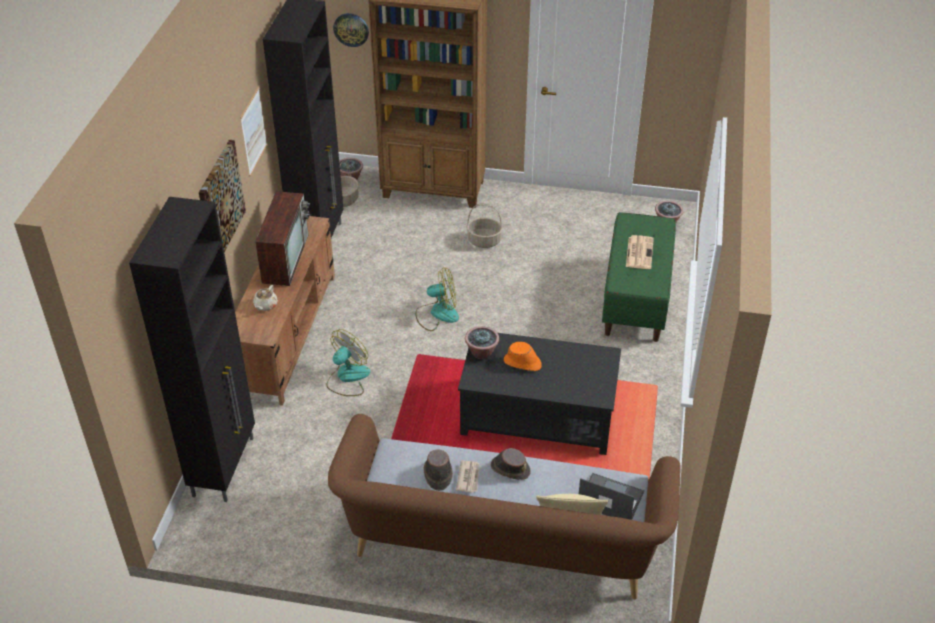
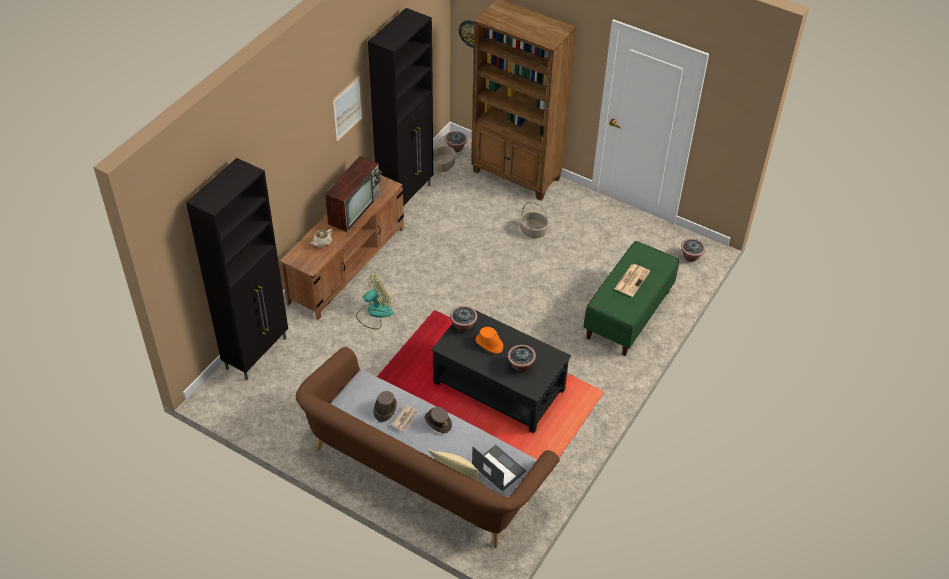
camera: 20 degrees right, 5 degrees up
(220, 202) = (298, 160): picture -> none
(437, 314) = (465, 282): fan -> none
(572, 376) = (520, 366): none -> potted plant

